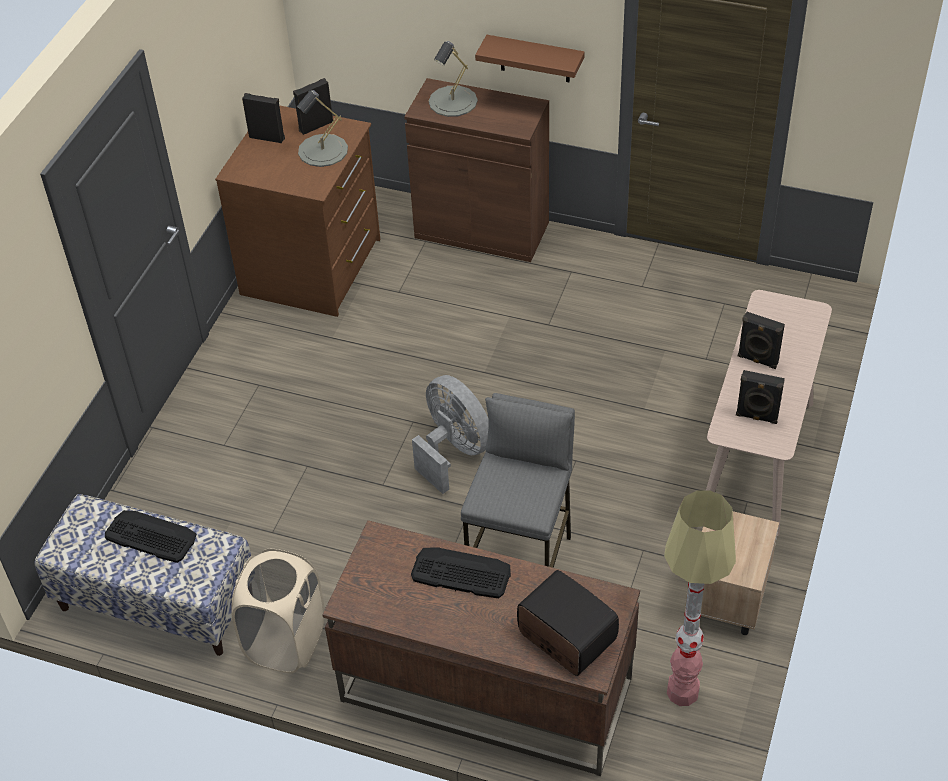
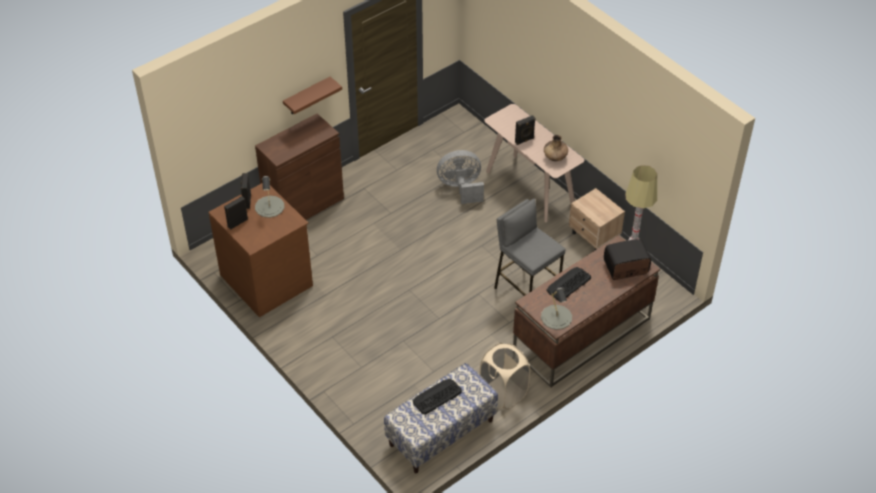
camera: 60 degrees left, 0 degrees up
(453, 101) = (283, 144): grey table lamp -> grey table lamp (556, 317)
(453, 451) = (440, 283): grey fan -> grey fan (461, 188)
(756, 417) = (555, 157): black speaker -> brown vase

